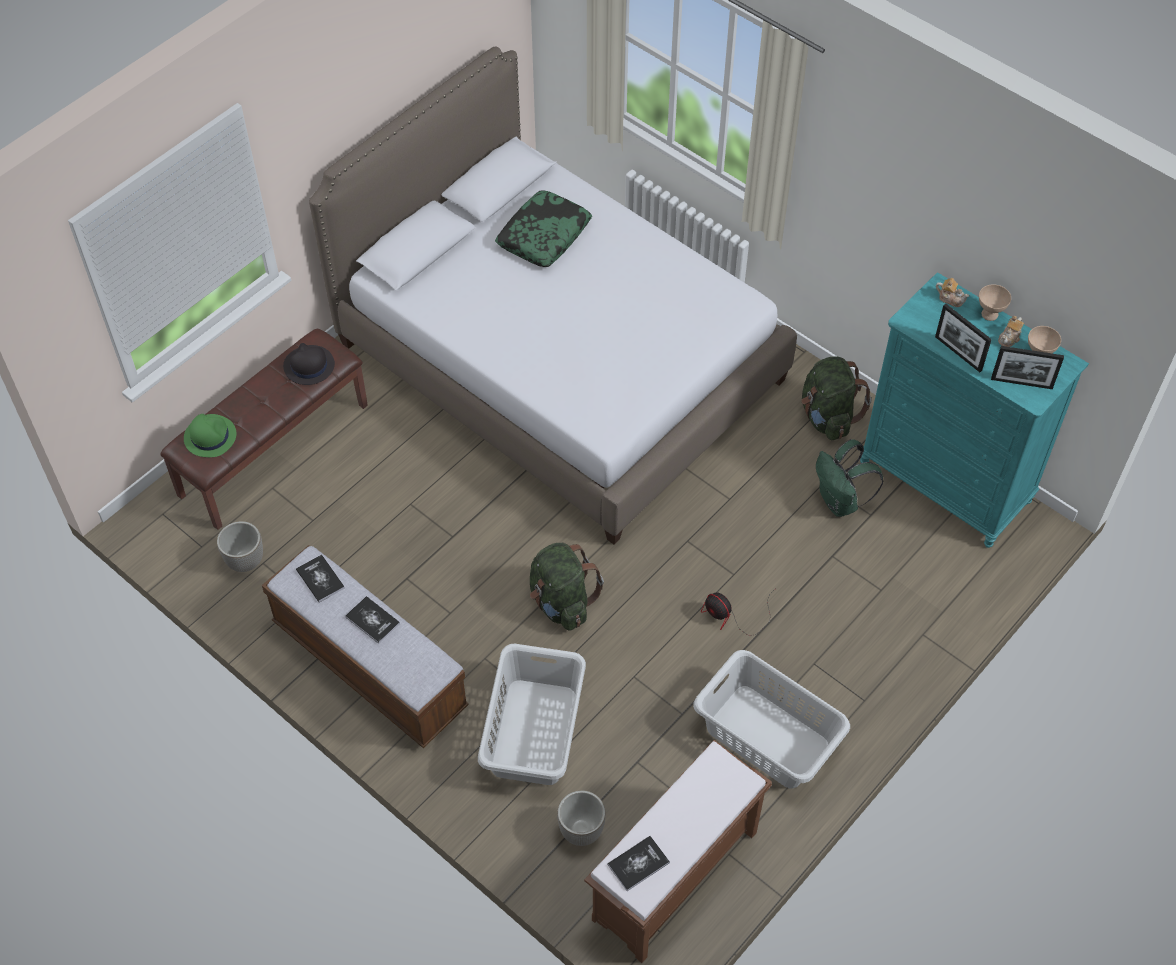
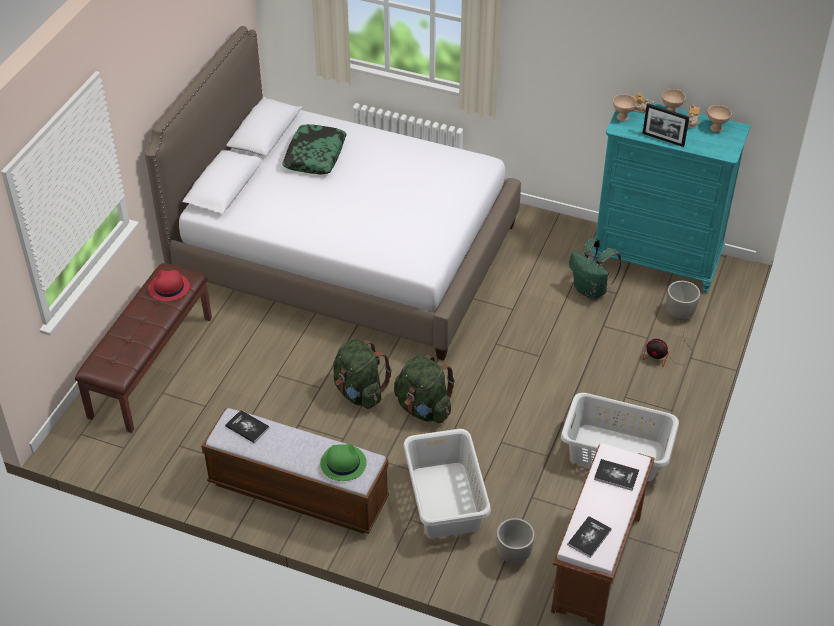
camera: 20 degrees left, 10 degrees down
(210, 436) = (112, 354): green hat -> green hat (343, 463)
(245, 561) = (164, 448): planter -> planter (679, 314)
(308, 366) = (168, 288): black hat -> red hat
(372, 620) = (302, 443): book -> book (616, 475)
(732, 616) = (552, 383): fan -> fan (665, 356)
(827, 417) = (555, 240): green backpack -> green backpack (359, 392)
(920, 305) = (622, 117): none -> beige bowl
(1021, 383) = (714, 146): picture frame -> none

